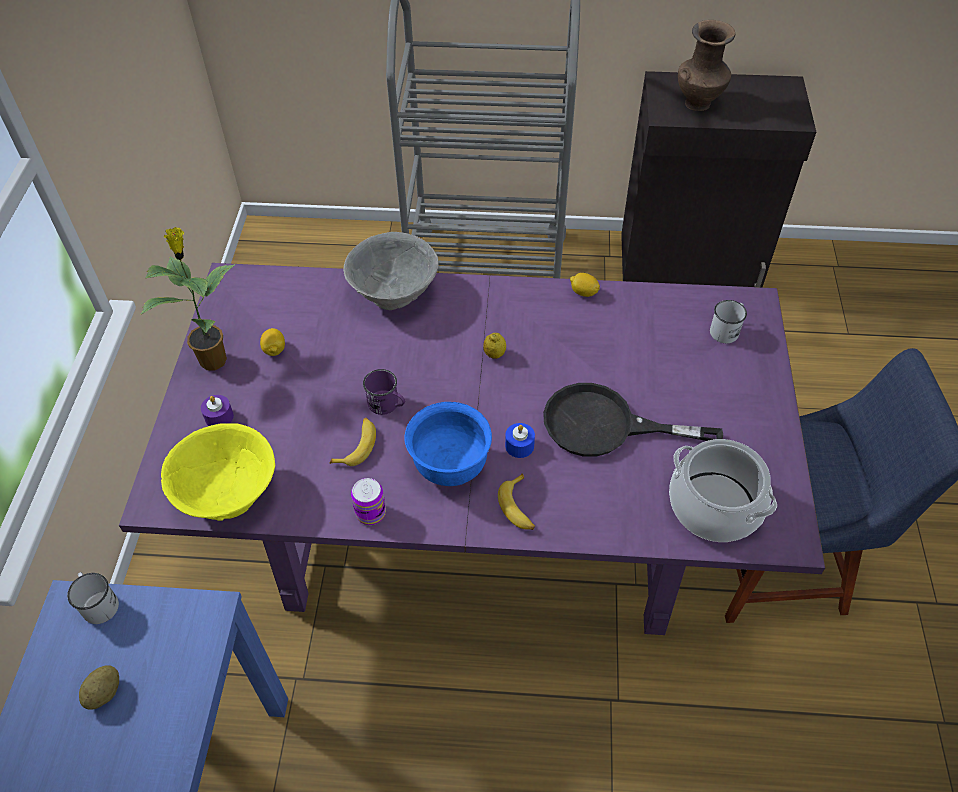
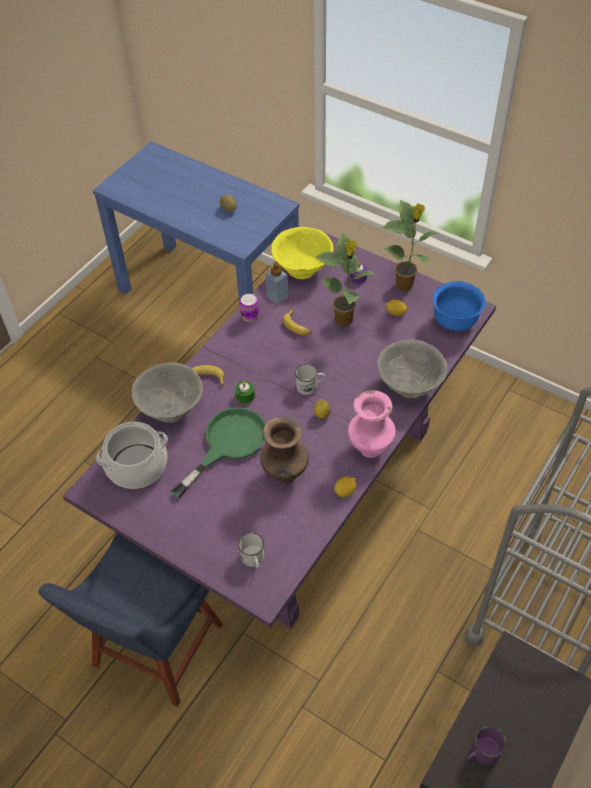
camera: 120 degrees right, 0 degrees up
(98, 603) = (275, 214): white mug -> white mug (310, 386)
(309, 498) = (277, 296): none -> soap dispenser
(317, 397) = (344, 320): none -> potted plant
(387, 405) = (317, 348): purple mug -> purple mug (482, 753)
(450, 465) = (255, 360): blue bowl -> blue bowl (455, 322)
(512, 294) = (370, 449): none -> pink vase
(519, 445) = (245, 396): blue candle -> green candle
(600, 521) = (170, 408): none -> grey bowl
(605, 426) = (228, 444): black frying pan -> green frying pan
(698, 103) = (519, 698): brown vase -> brown vase (285, 475)

